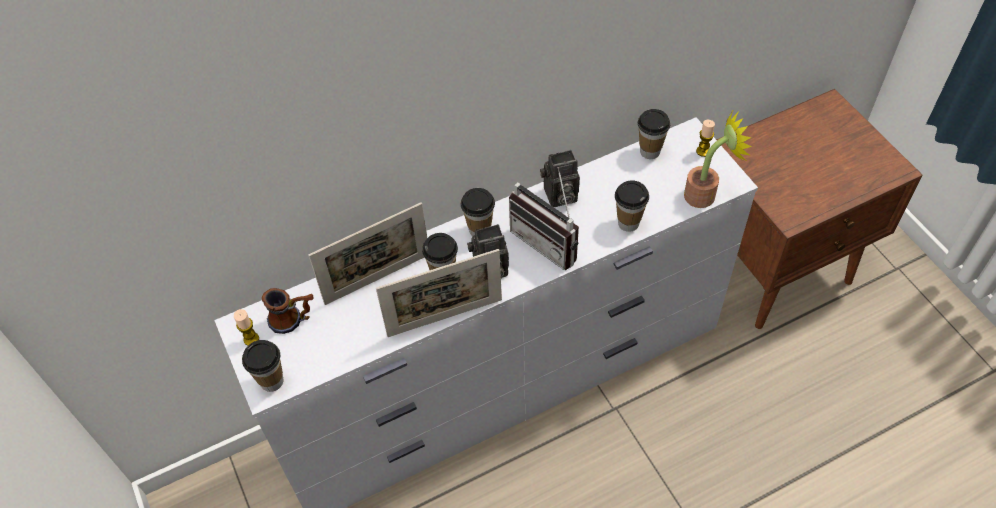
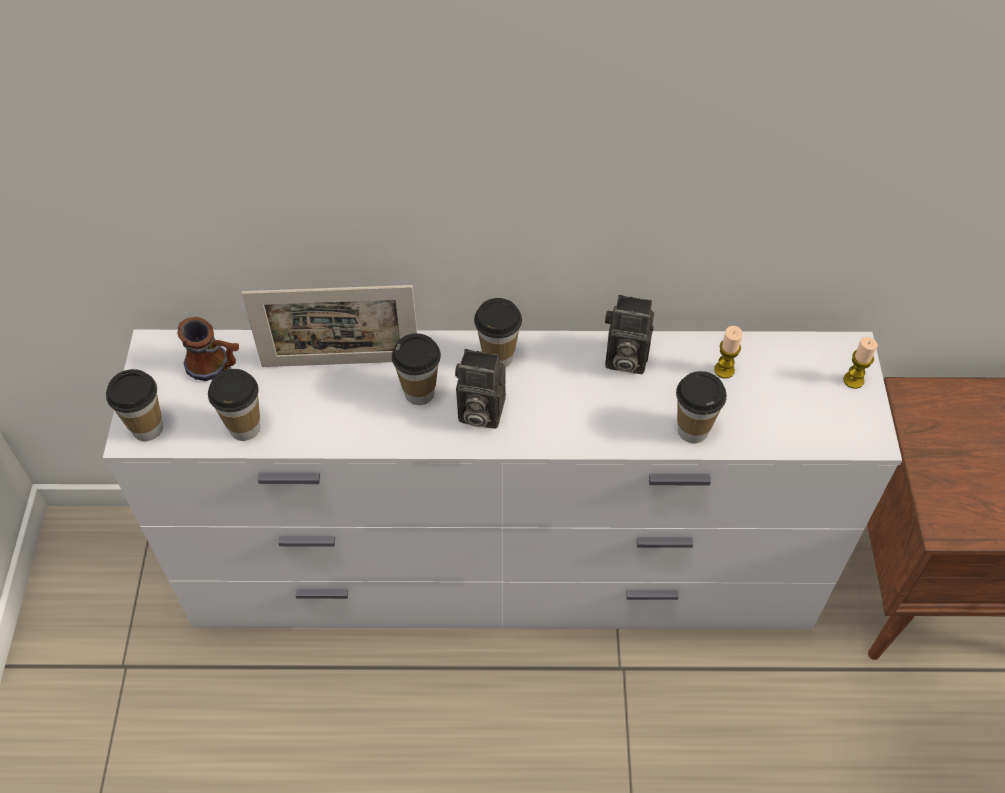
camera: 25 degrees right, 0 degrees up
(251, 339) = (157, 369): candle -> candle (724, 370)
(445, 317) = (388, 445): picture frame -> none
(550, 241) = (576, 409): radio -> none
(649, 151) = (779, 350): cup -> cup (245, 428)
(705, 194) = (821, 438): potted plant -> none

